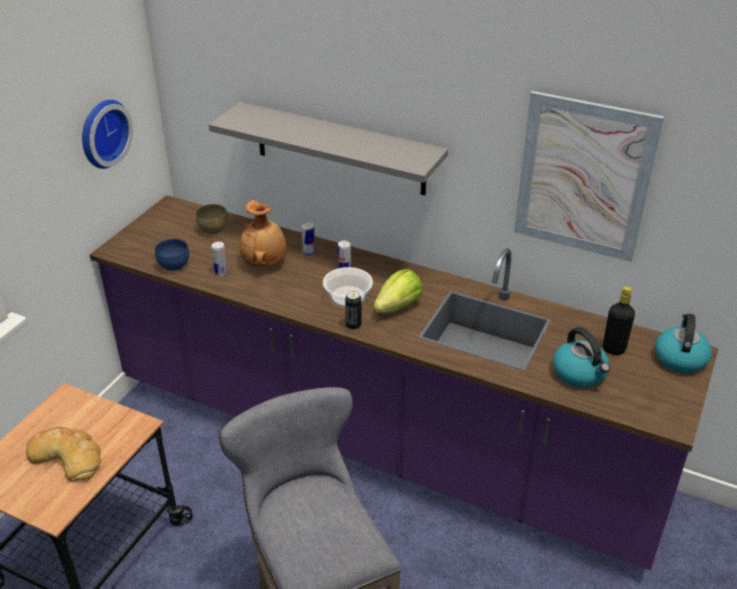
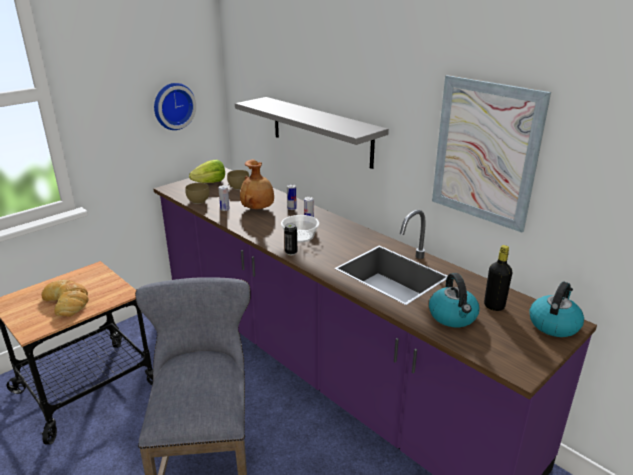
camera: 20 degrees right, 10 degrees down
(175, 265) = (199, 201): blue bowl -> brown bowl
(398, 306) = (333, 247): lettuce -> lettuce (210, 182)

